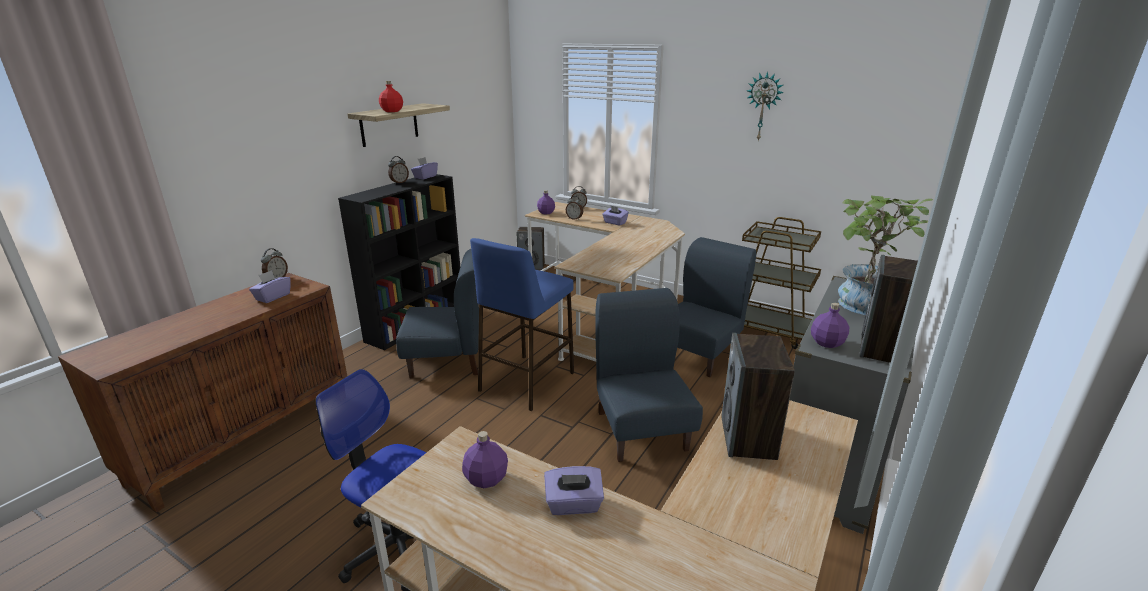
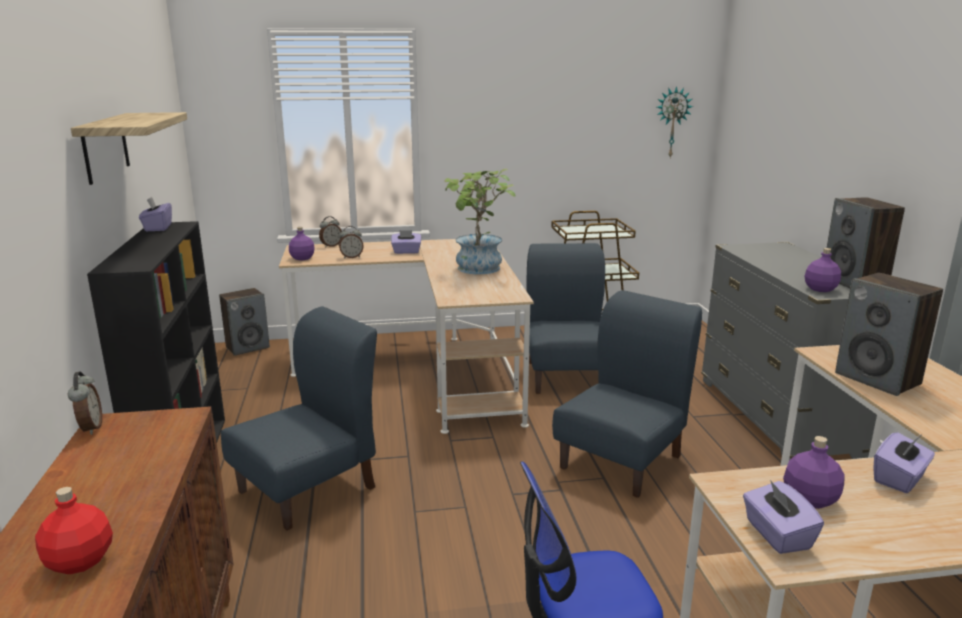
camera: 40 degrees left, 5 degrees down
(273, 297) = (146, 450): purple tissue box -> purple tissue box (777, 535)
(392, 111) = (139, 121): red bottle -> red bottle (80, 561)
(399, 182) = (136, 240): alarm clock -> none
(526, 382) = (444, 469): blue stool -> none
(641, 429) = (622, 461): blue chair -> blue chair turned 90 degrees clockwise
(763, 107) = (540, 95): wall clock -> wall clock (672, 122)
(862, 307) = (782, 260): potted plant -> potted plant (478, 270)

